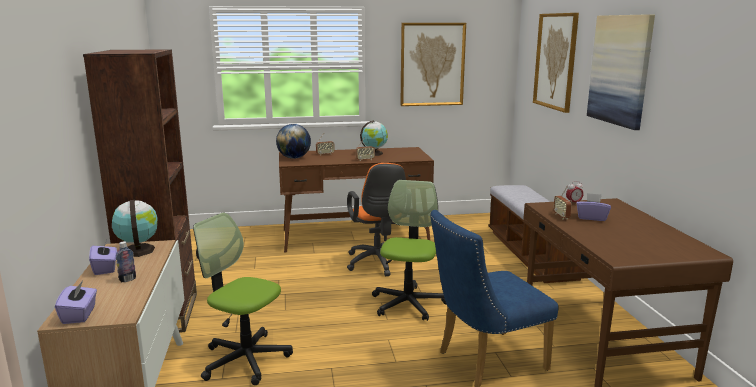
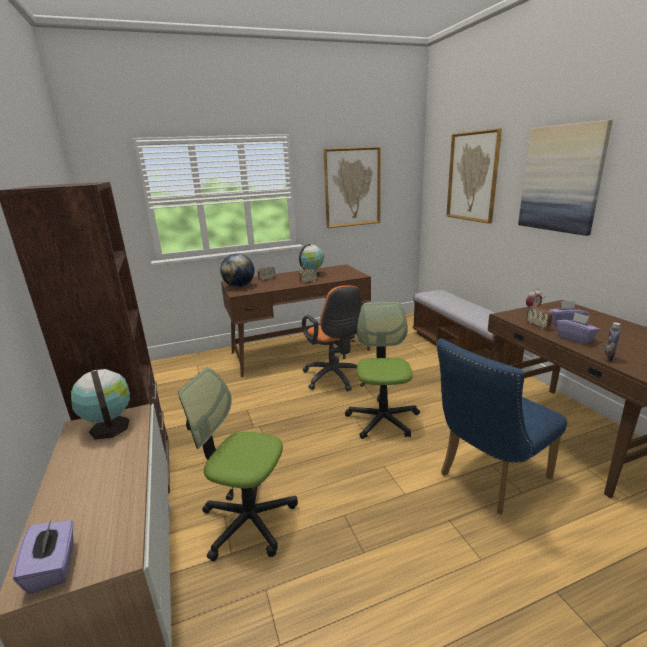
camera: 10 degrees left, 5 degrees up
(105, 268) = (73, 465): purple tissue box -> purple tissue box (575, 338)
(127, 279) = (109, 480): bottle -> bottle (608, 358)

